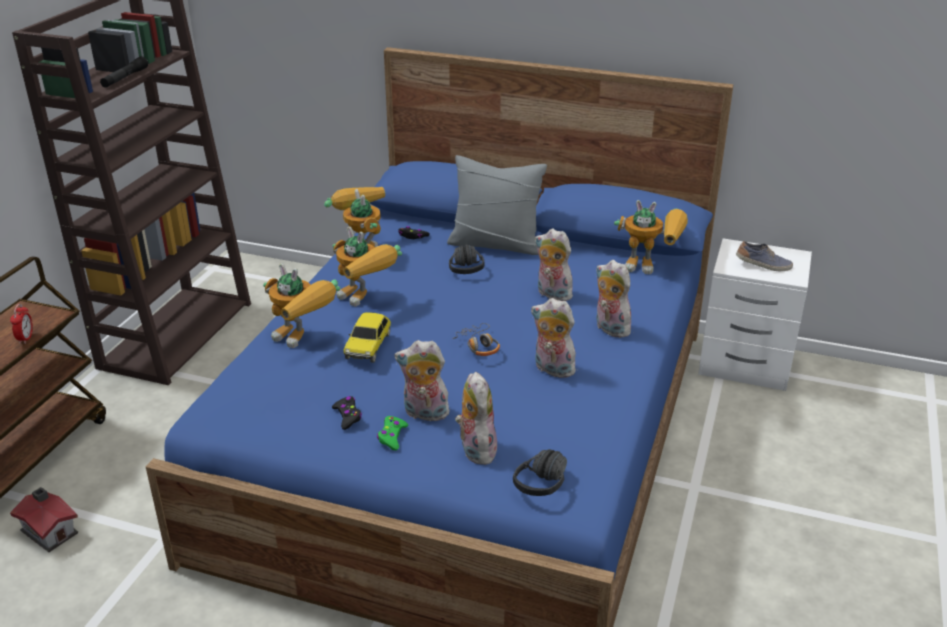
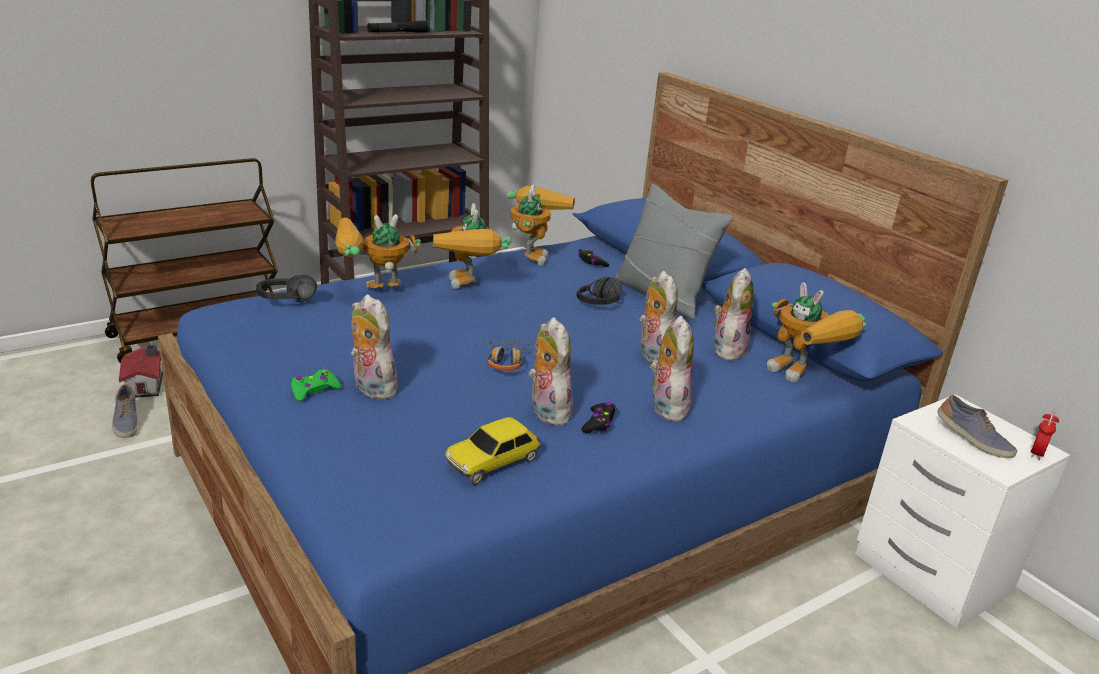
camera: 35 degrees right, 5 degrees down
(26, 338) = (212, 221): alarm clock -> alarm clock (1037, 453)
(82, 571) = (126, 421): none -> shoe
(303, 340) = (371, 293): toy robot -> toy robot turned 90 degrees clockwise
(347, 416) = (307, 358): black game controller -> black game controller (599, 423)
(368, 346) = (406, 316): toy car -> toy car (493, 462)
(475, 449) = (363, 436): plush toy -> plush toy (727, 349)
(550, 487) = (372, 503): black headphones -> black headphones (288, 303)

